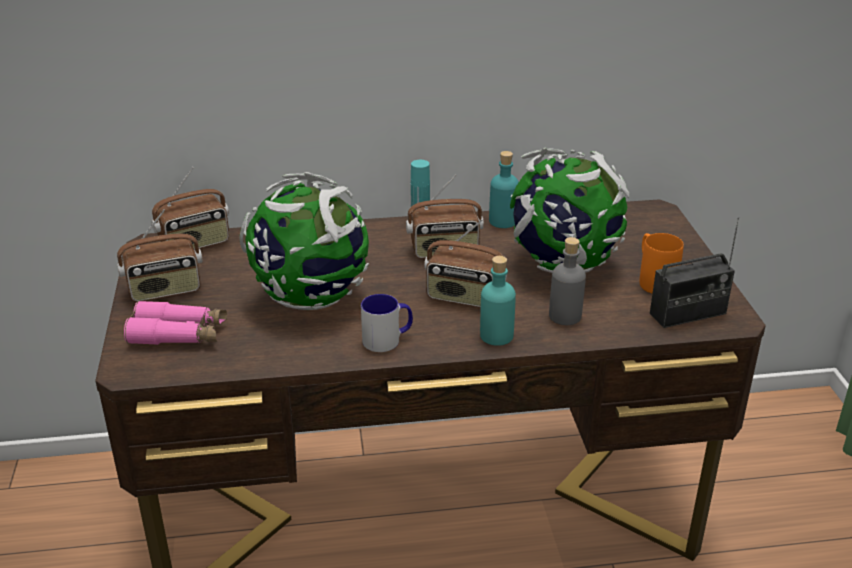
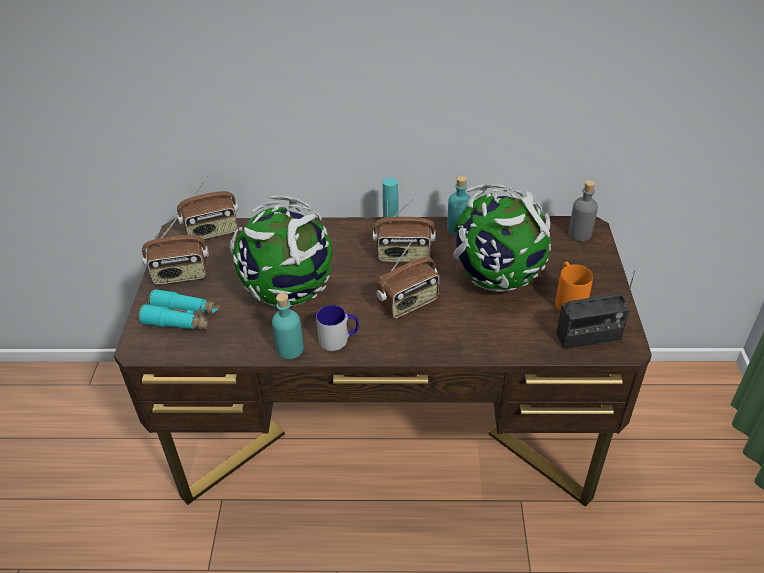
camera: 10 degrees right, 10 degrees up
(178, 334) = (182, 318): pink binoculars -> turquoise binoculars
(464, 297) = (408, 303): radio -> radio turned 60 degrees counterclockwise
(496, 336) = (425, 344): turquoise bottle -> turquoise bottle (290, 349)
(565, 316) = (485, 329): grey bottle -> grey bottle (579, 234)

